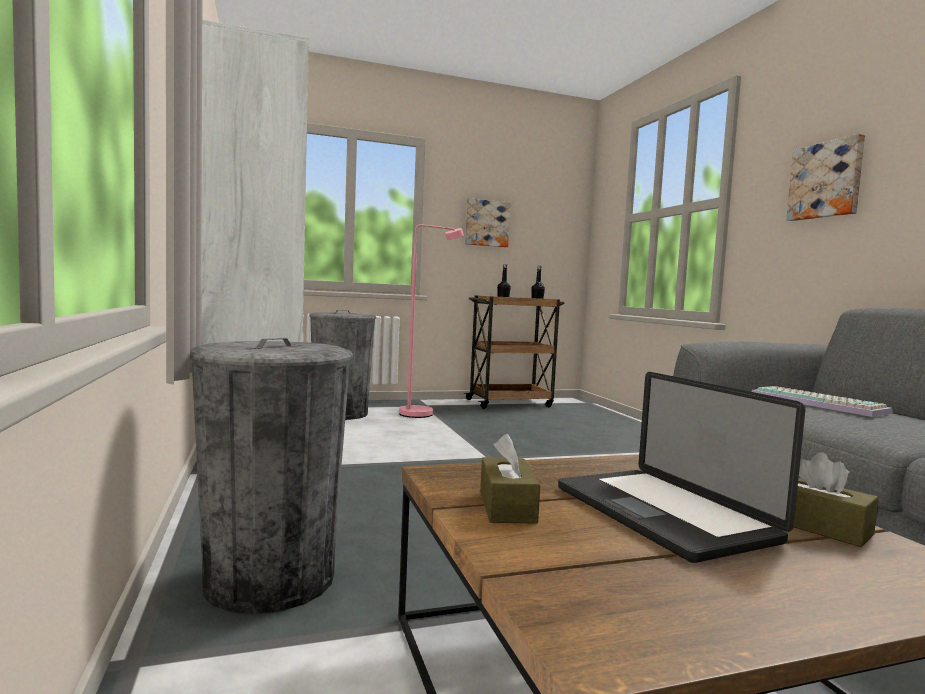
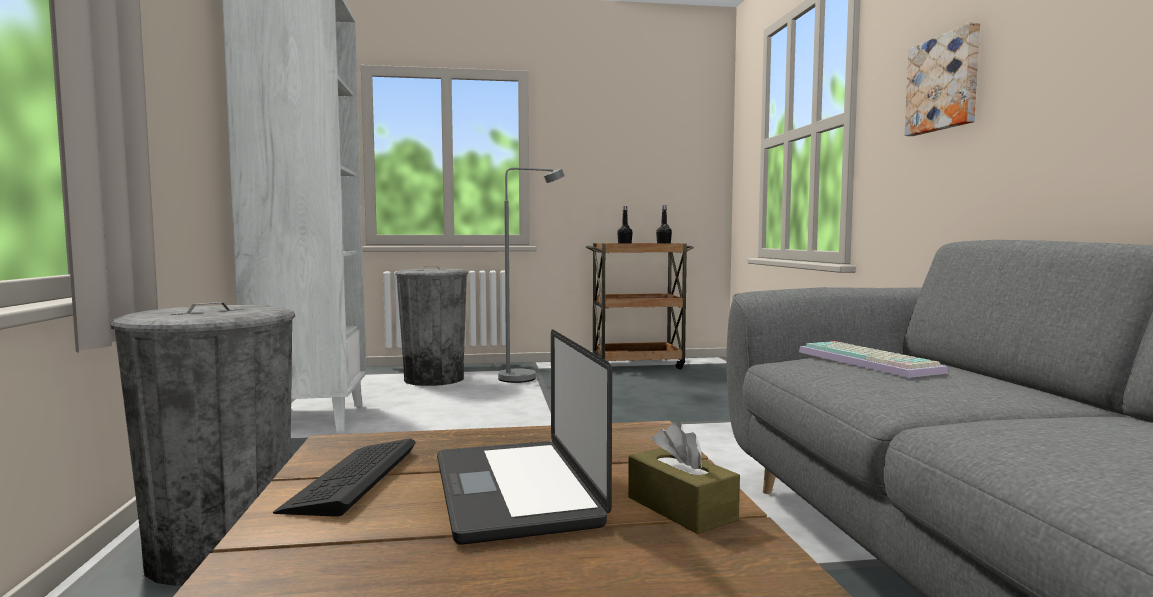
camera: 10 degrees right, 0 degrees up
(424, 413) = (527, 377): pink floor lamp -> grey floor lamp
(487, 223) = (604, 160): picture -> none
(507, 506) = (352, 479): brown tissue box -> keyboard

